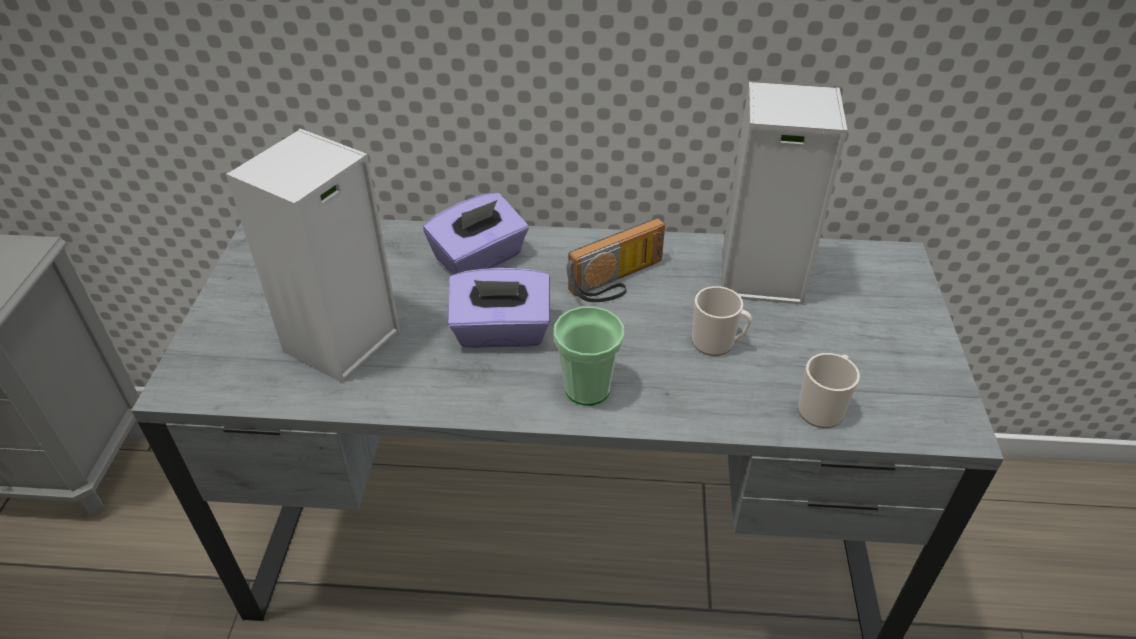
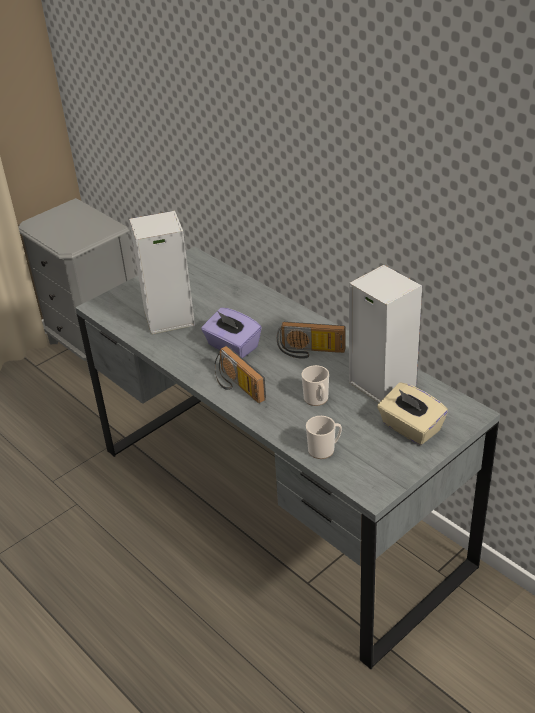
camera: 45 degrees right, 5 degrees down
(479, 259) = (263, 311): purple tissue box -> none
(587, 389) = (236, 387): cup -> radio
(870, 314) = (410, 428): none -> beige tissue box

